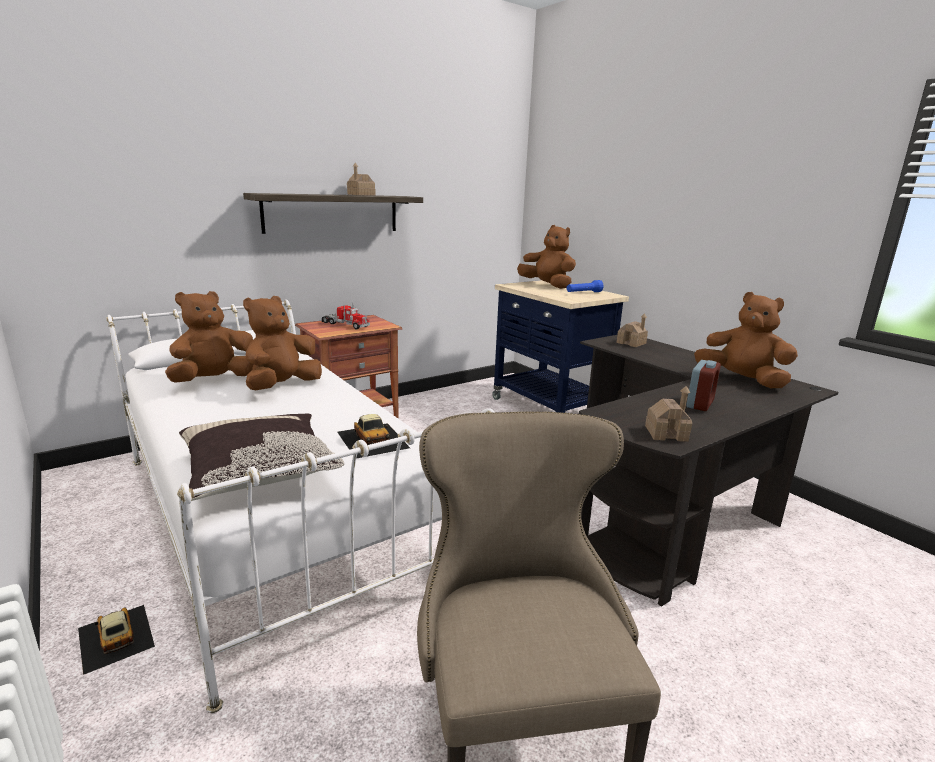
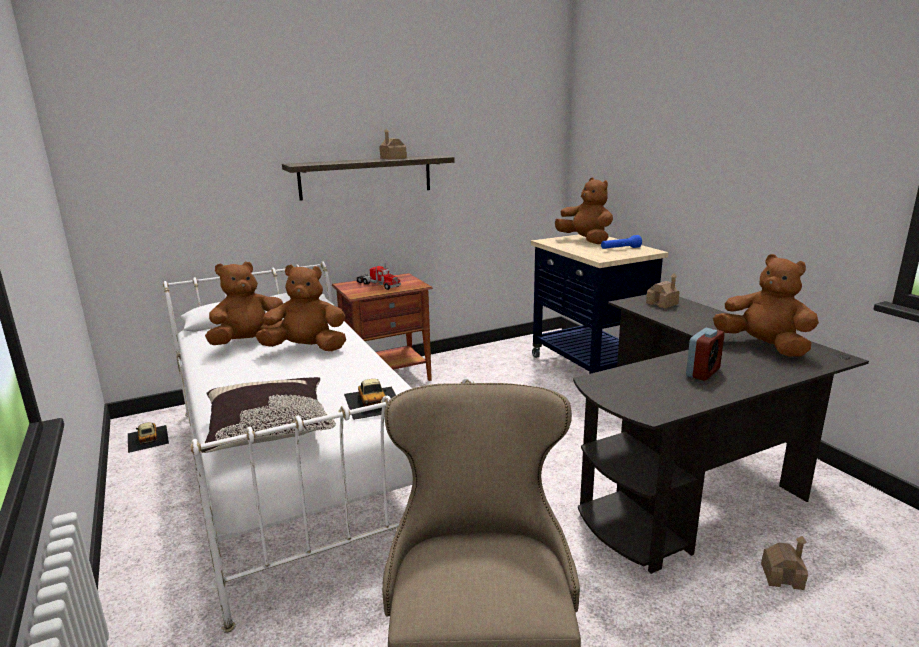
camera: 10 degrees right, 0 degrees up
(115, 637) = (157, 565): toy car -> toy car (147, 438)
(282, 386) = (306, 349): brown plush toy -> brown plush toy turned 45 degrees clockwise
(666, 433) = (650, 403): toy house -> toy house (782, 576)

